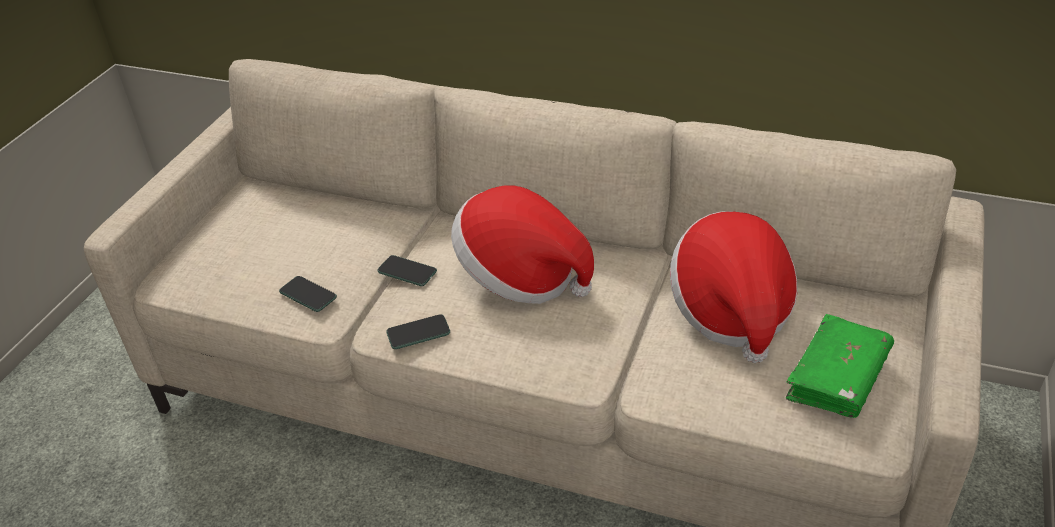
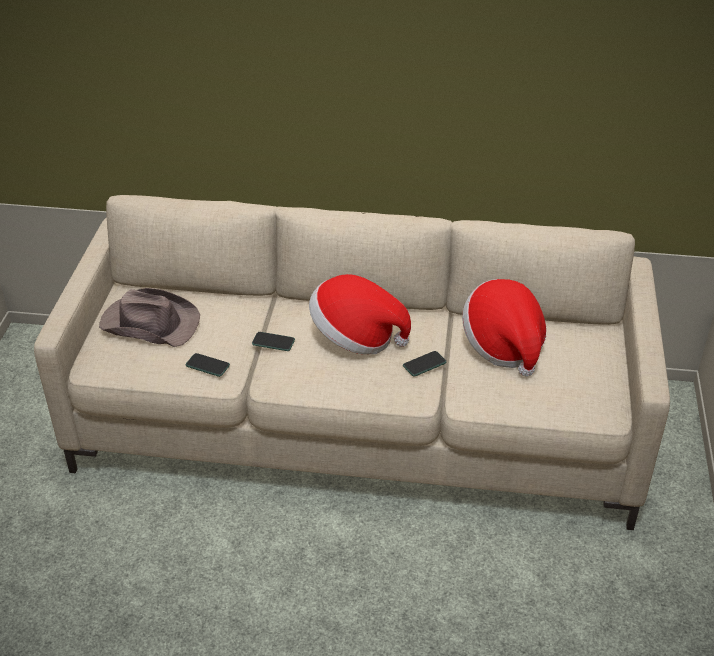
camera: 15 degrees left, 0 degrees up
(258, 229) = (149, 323): none -> brown hat
(418, 333) = (297, 382): phone -> phone (424, 364)
(837, 377) = (579, 379): green book -> none

